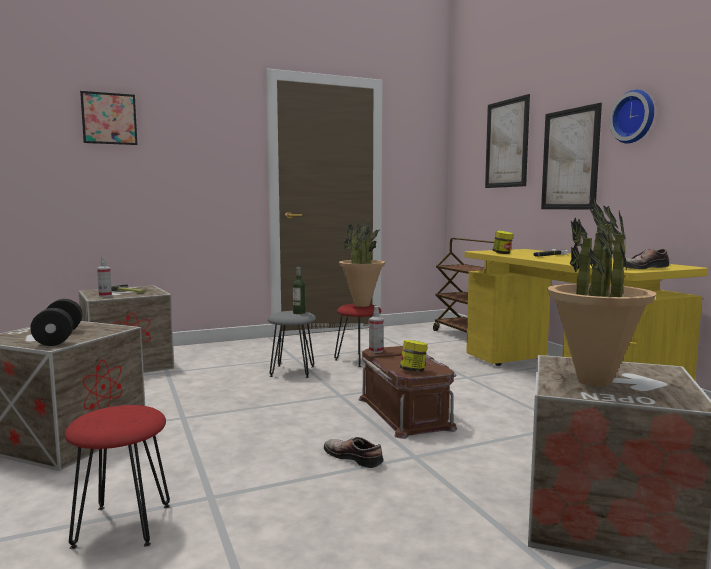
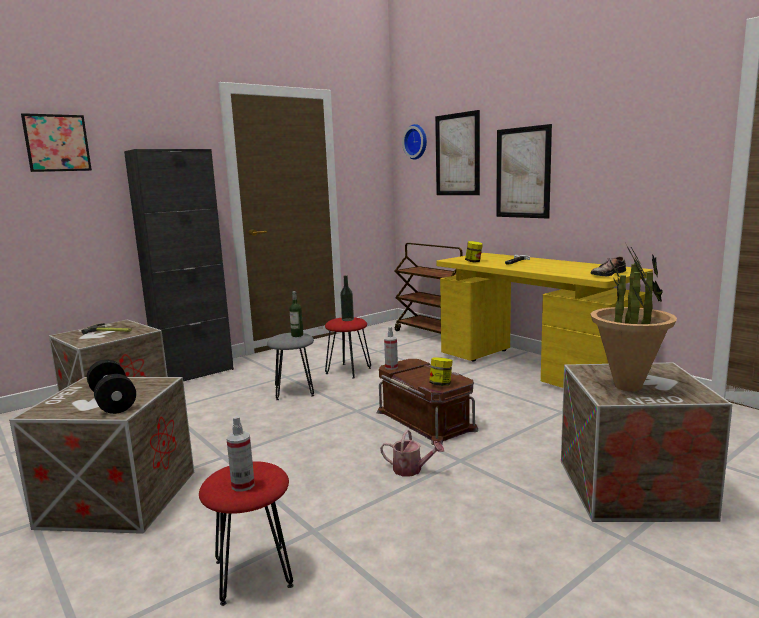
camera: 15 degrees left, 5 degrees up
(105, 295) = (90, 340): spray bottle -> spray bottle (243, 485)
(214, 347) = (194, 374): none -> black cabinet
(354, 457) = (411, 470): shoe -> watering can
(361, 305) = (347, 319): potted plant -> bottle
(634, 117) = (583, 139): wall clock -> wall clock (417, 142)

